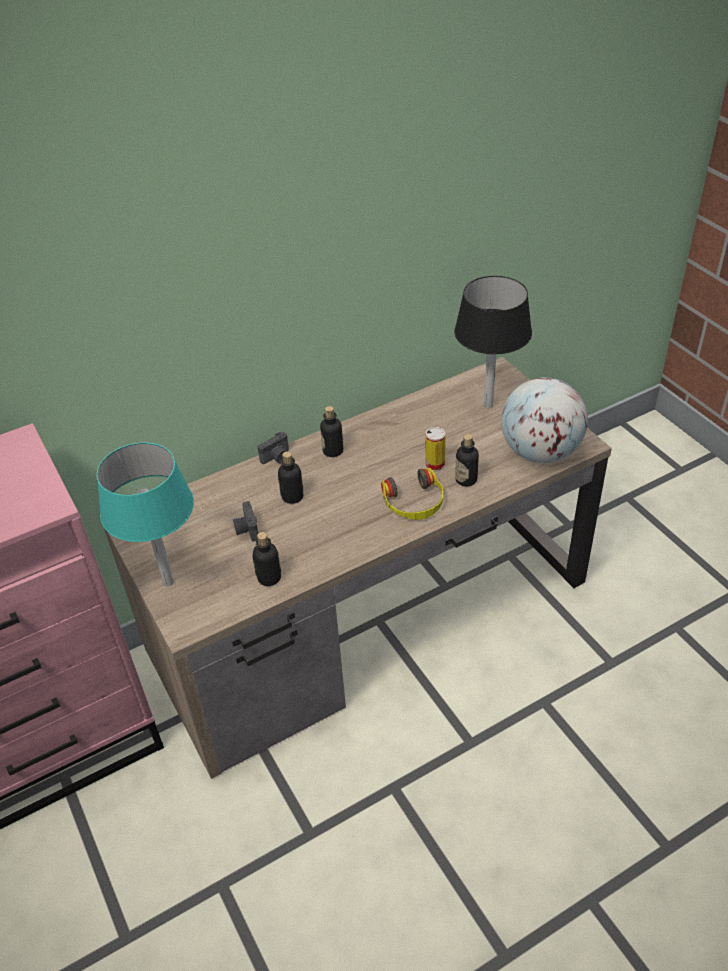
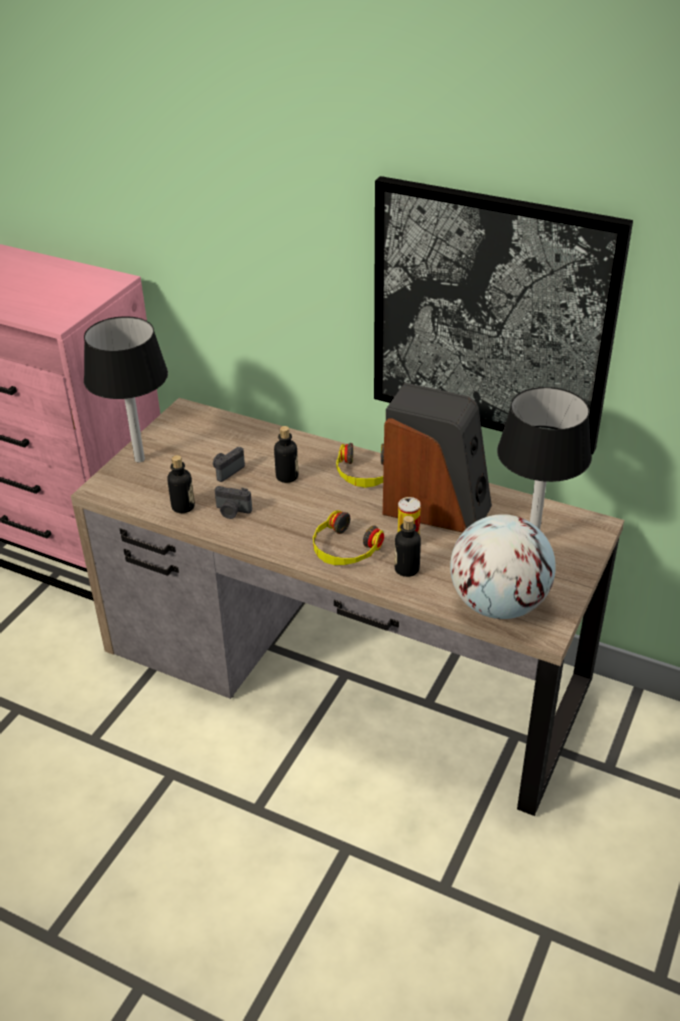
camera: 55 degrees right, 5 degrees down
(169, 581) = (140, 459): turquoise table lamp -> black table lamp
(277, 458) = (327, 447): camera -> camera (232, 511)
(333, 451) = (366, 473): bottle -> headphones
(386, 258) = (491, 316): none -> picture
(410, 433) = (436, 508): none -> speaker

